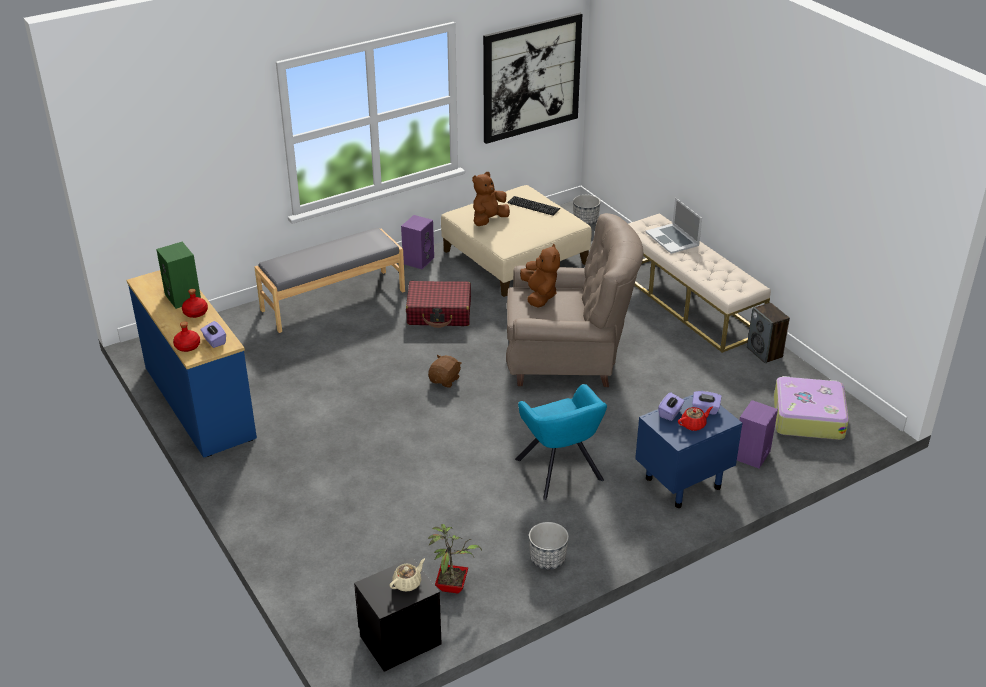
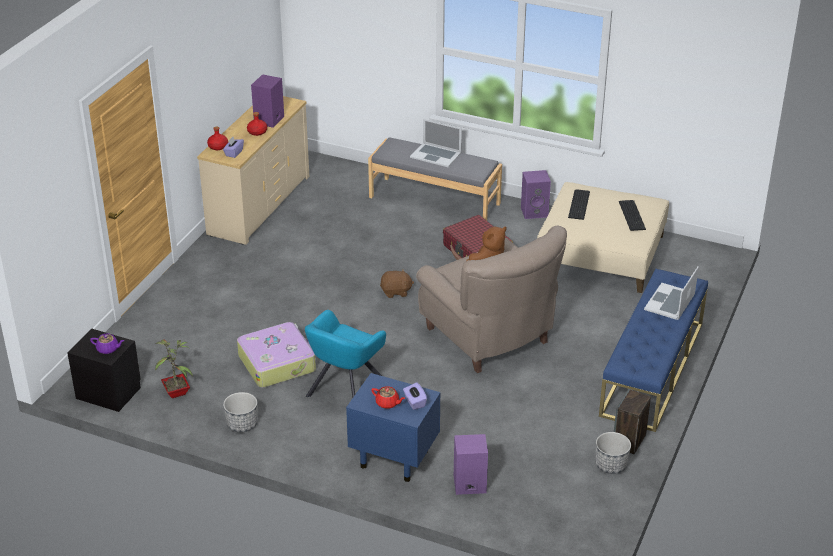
camera: 55 degrees right, 0 degrees up
(184, 297) = (269, 120): green speaker -> purple speaker
(198, 402) = (259, 205): blue dresser -> beige dresser
(326, 251) = (436, 155): none -> laptop
(407, 583) = (108, 349): beige teapot -> purple teapot
(488, 220) = (580, 204): brown plush toy -> keyboard
(531, 77) = (692, 98): picture -> none
(585, 221) = (707, 265): planter -> planter (611, 465)
(670, 413) = (391, 386): purple tissue box -> none
(687, 302) = (652, 369): beige bench -> blue bench
(807, 417) = (559, 499): suitcase -> suitcase (277, 363)

